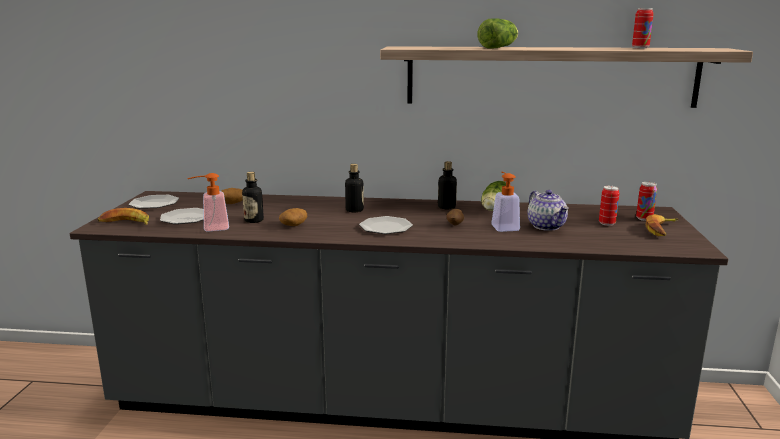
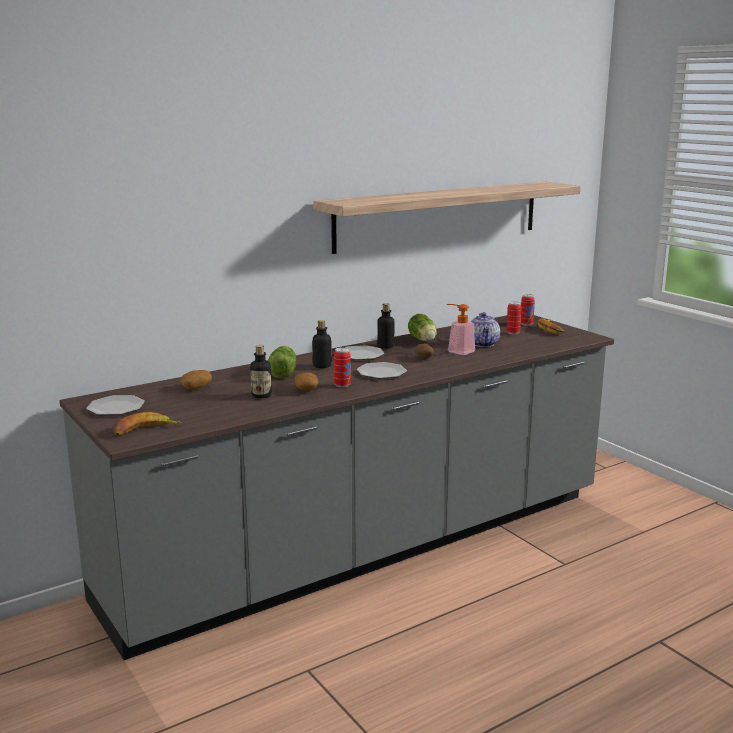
camera: 40 degrees left, 0 degrees up
(186, 218) = (193, 410): plate -> plate (361, 355)
(211, 228) = (242, 411): soap dispenser -> none
(499, 47) = (418, 195): lettuce -> lettuce (283, 372)
(547, 226) = (483, 344): teapot -> teapot turned 60 degrees clockwise
(640, 48) = (505, 187): can -> can (342, 385)

